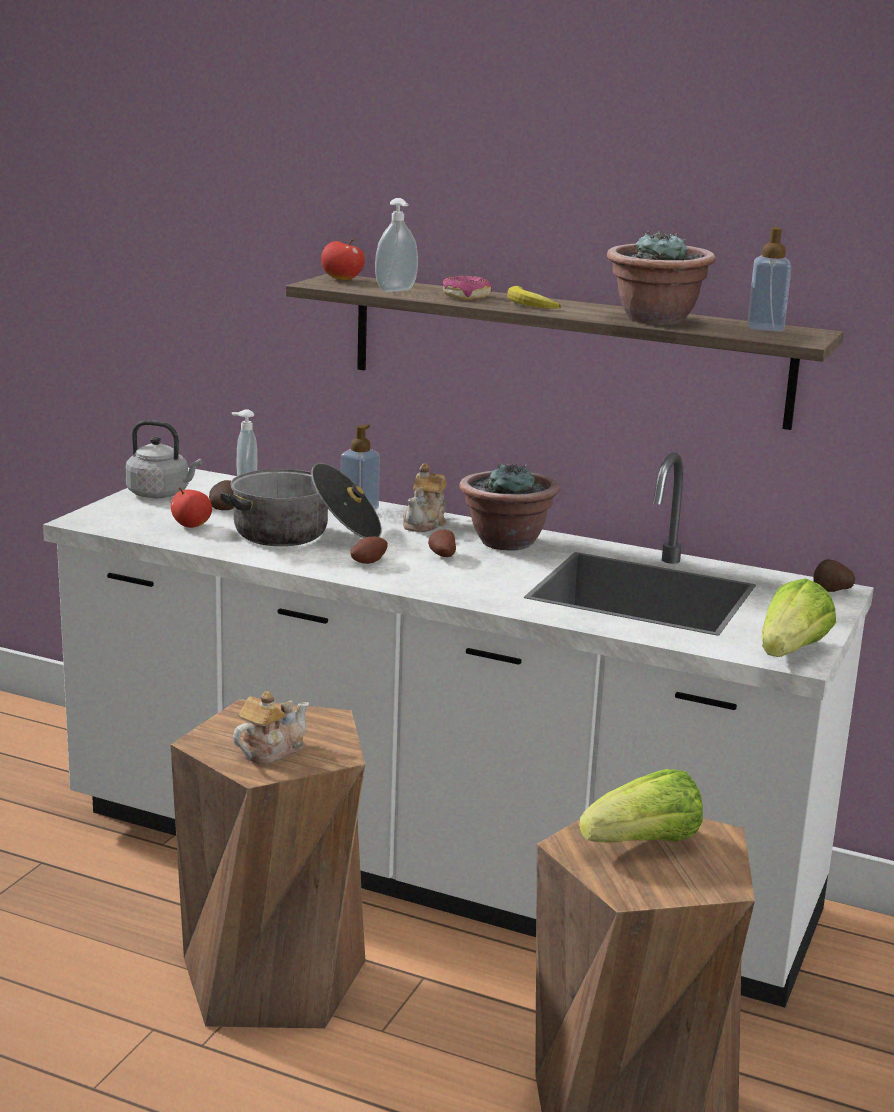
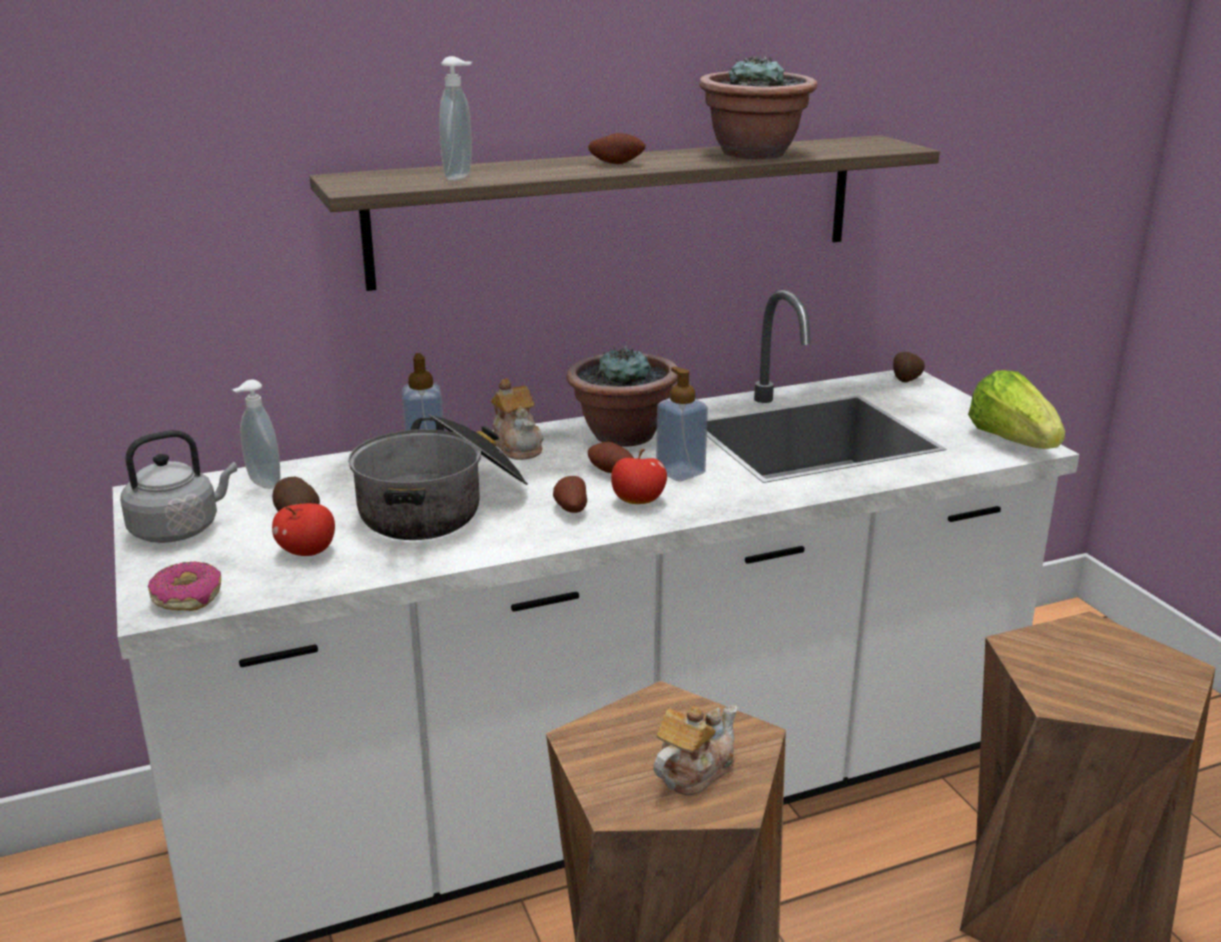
camera: 45 degrees left, 5 degrees up
(270, 751) = (693, 771): teapot -> teapot turned 45 degrees clockwise
(342, 279) = (359, 178): apple -> apple (638, 502)
(466, 296) = (541, 168): donut -> donut (188, 597)
(529, 304) = (617, 163): banana -> potato
(644, 844) = (1082, 666): lettuce -> none
(765, 328) = (841, 143): soap dispenser -> soap dispenser (680, 472)

